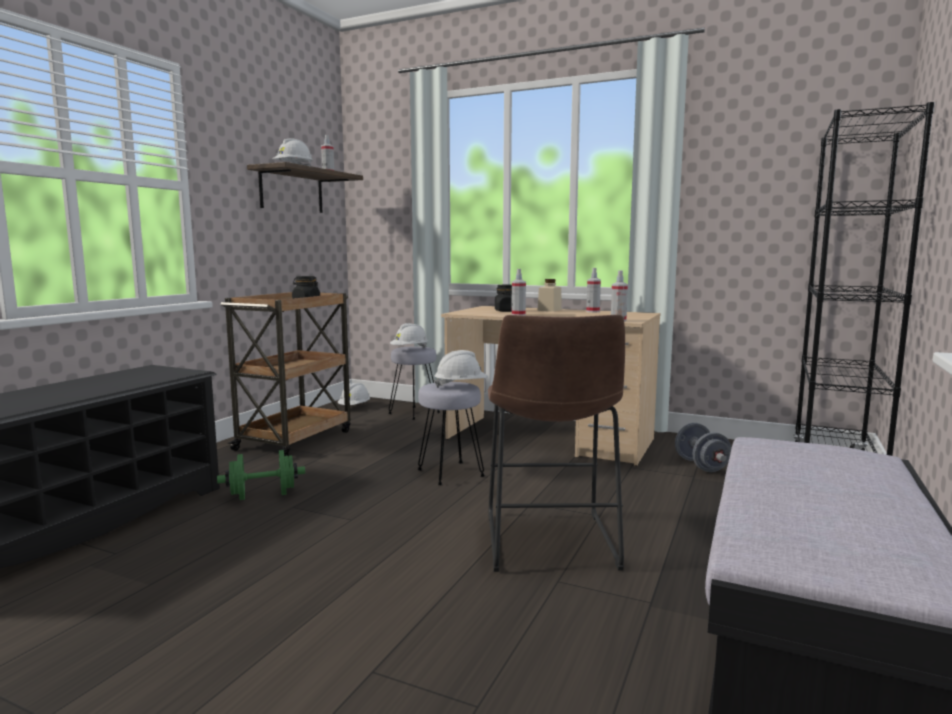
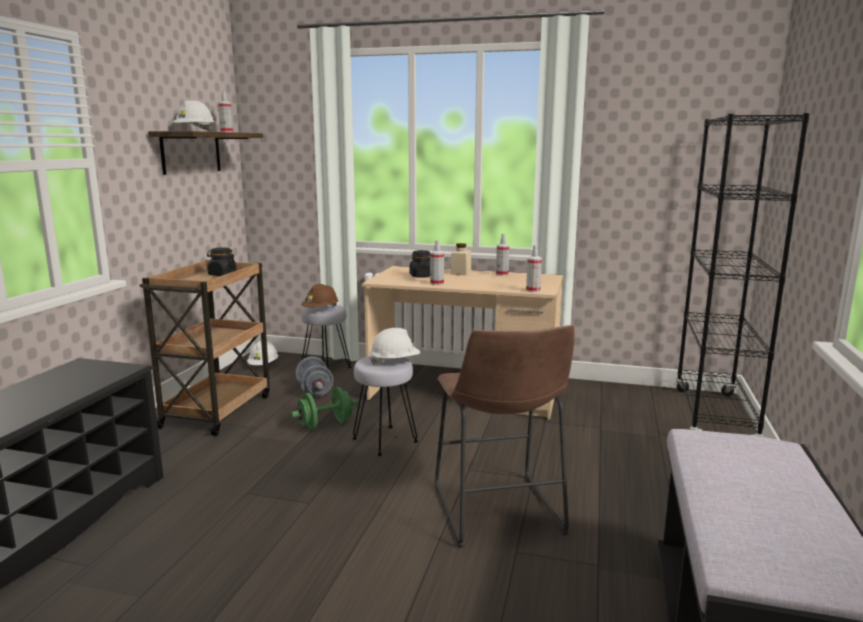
camera: 10 degrees left, 5 degrees up
(263, 495) = (212, 482): green dumbbell -> green dumbbell (325, 424)
(409, 350) = (320, 310): white hard hat -> brown hard hat
(701, 465) = (604, 415): grey dumbbell -> grey dumbbell (314, 391)

